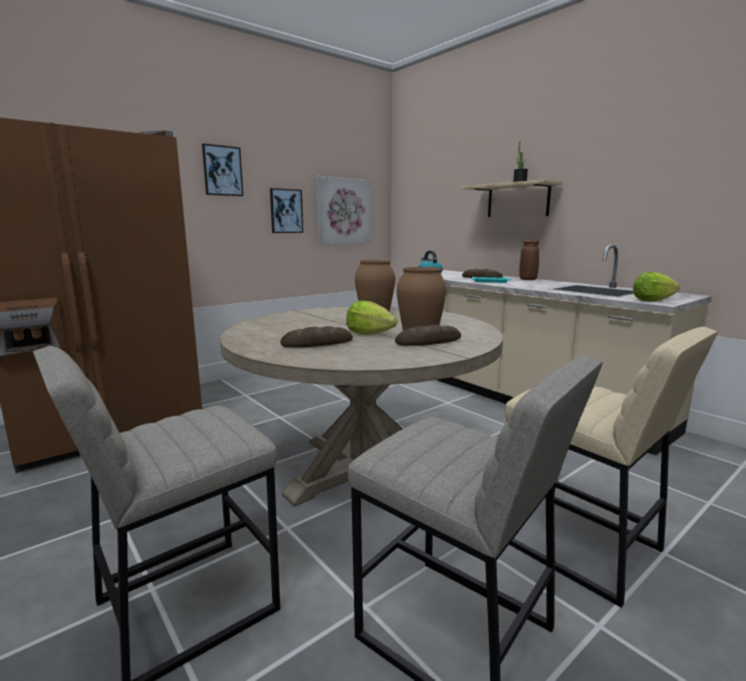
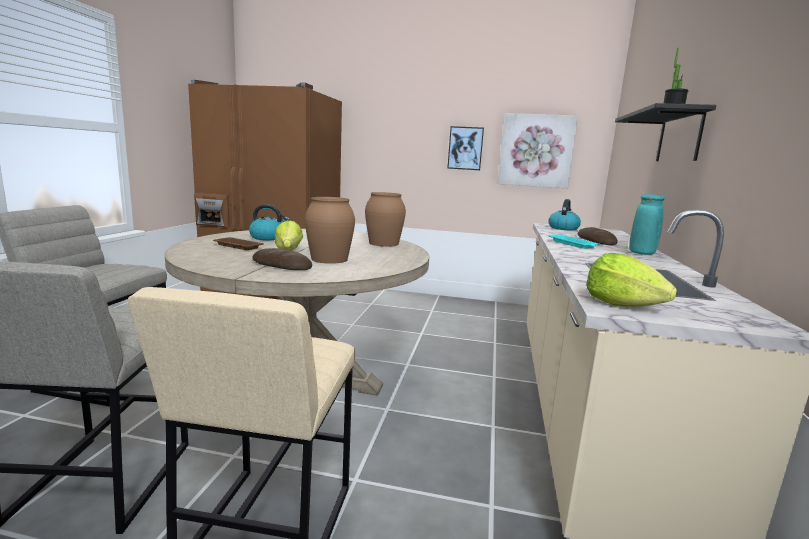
camera: 50 degrees right, 0 degrees up
(222, 171) = (407, 111): picture -> none
(288, 331) = (268, 237): none -> kettle
(317, 343) = (237, 246): bread -> brown tray
(518, 200) = (679, 137): beige shelf -> black shelf
(527, 280) = (641, 253): brown vase -> turquoise vase

